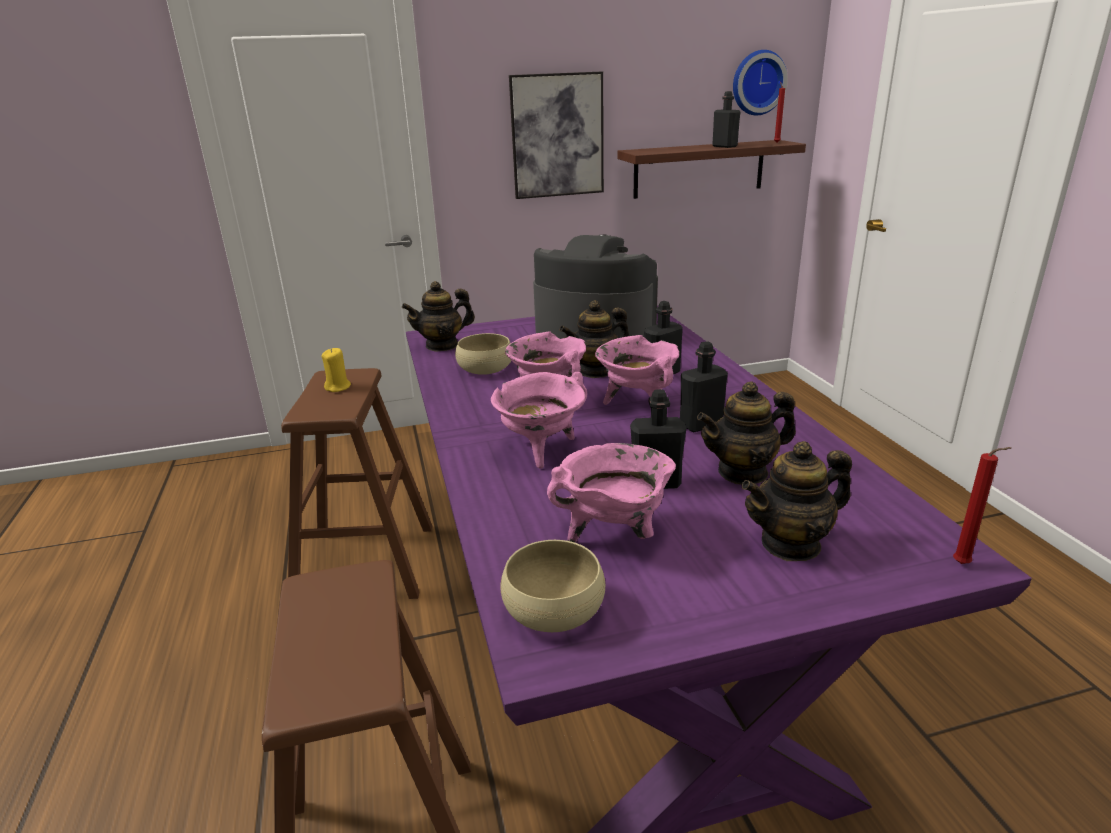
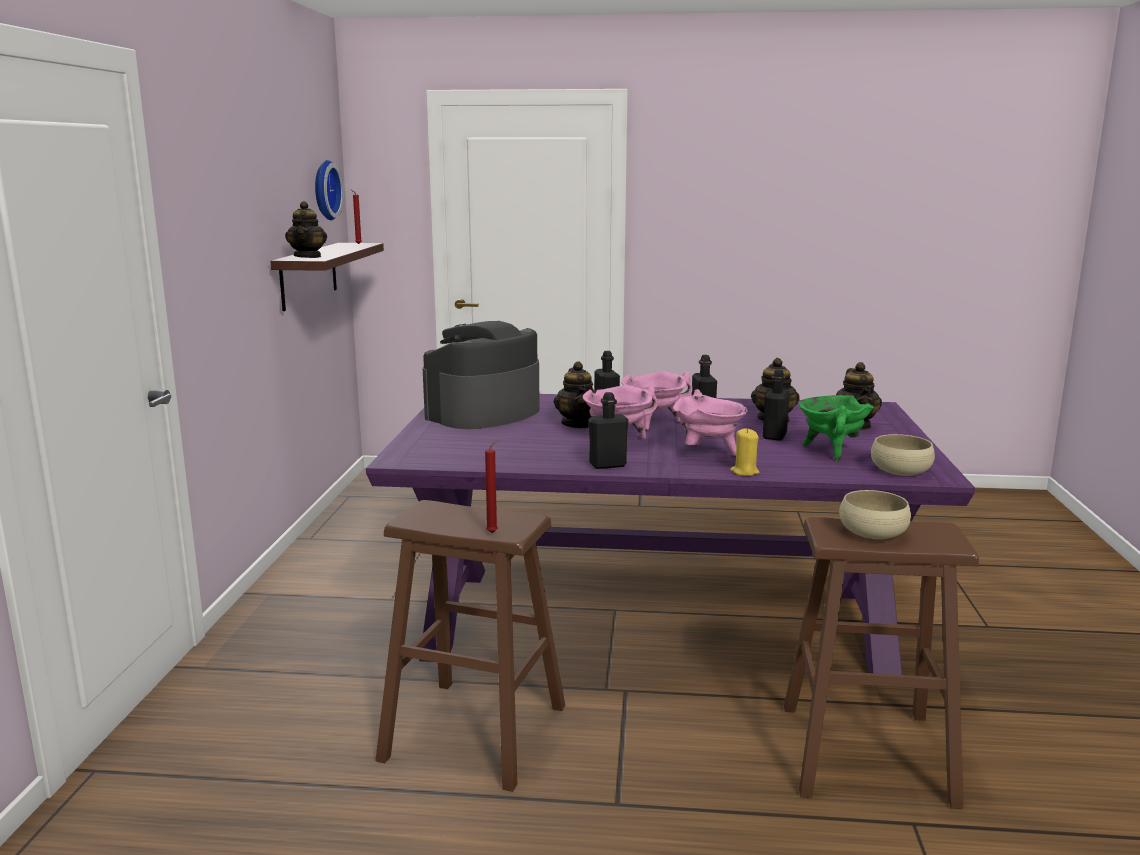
camera: 70 degrees left, 10 degrees down
(338, 387) = (454, 517): yellow candle -> yellow candle (744, 472)
(442, 345) = (439, 458): teapot -> teapot (308, 257)
(485, 369) = (526, 451): beige bowl -> beige bowl (872, 532)
(557, 136) = (238, 248): picture -> none
(614, 535) = (831, 451): pink cooking pot -> green cooking pot
(724, 146) = (343, 249): black bottle -> black bottle (607, 465)
(964, 565) = (883, 407): red candle -> red candle (494, 532)

